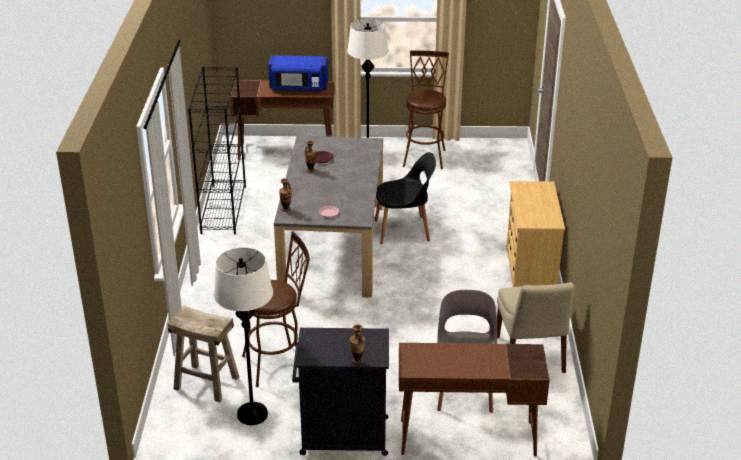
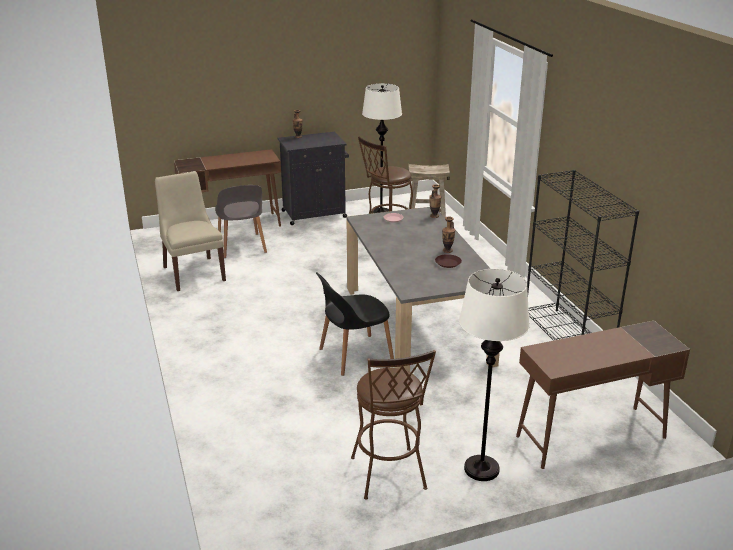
camera: 160 degrees right, 5 degrees down
(298, 87) = (586, 354): blue microwave -> none
(530, 271) = (200, 339): beige dresser -> none

